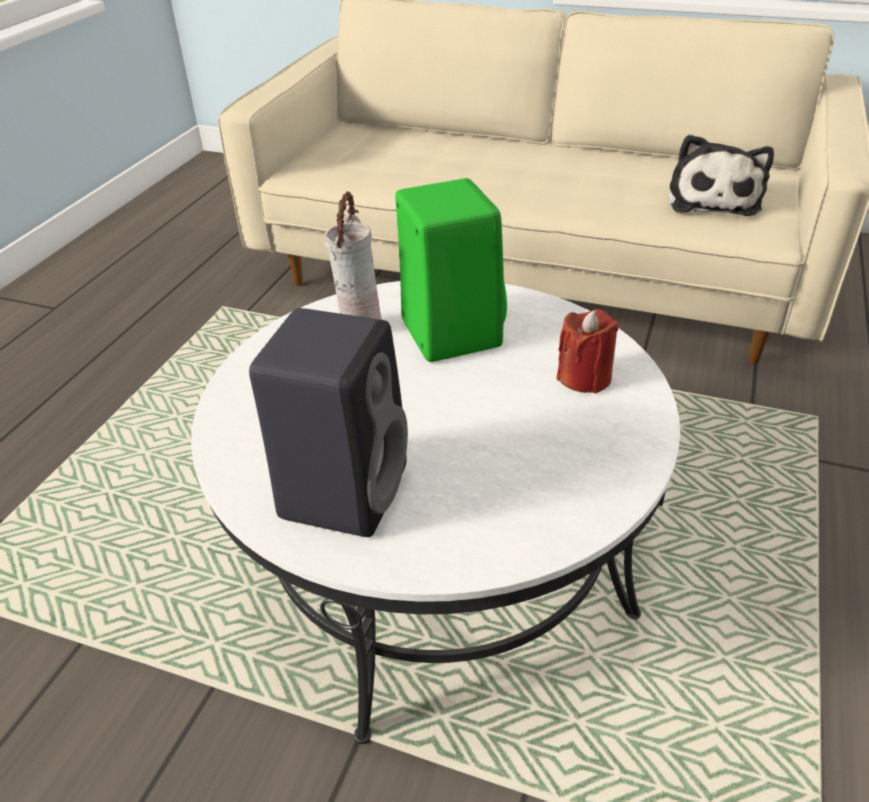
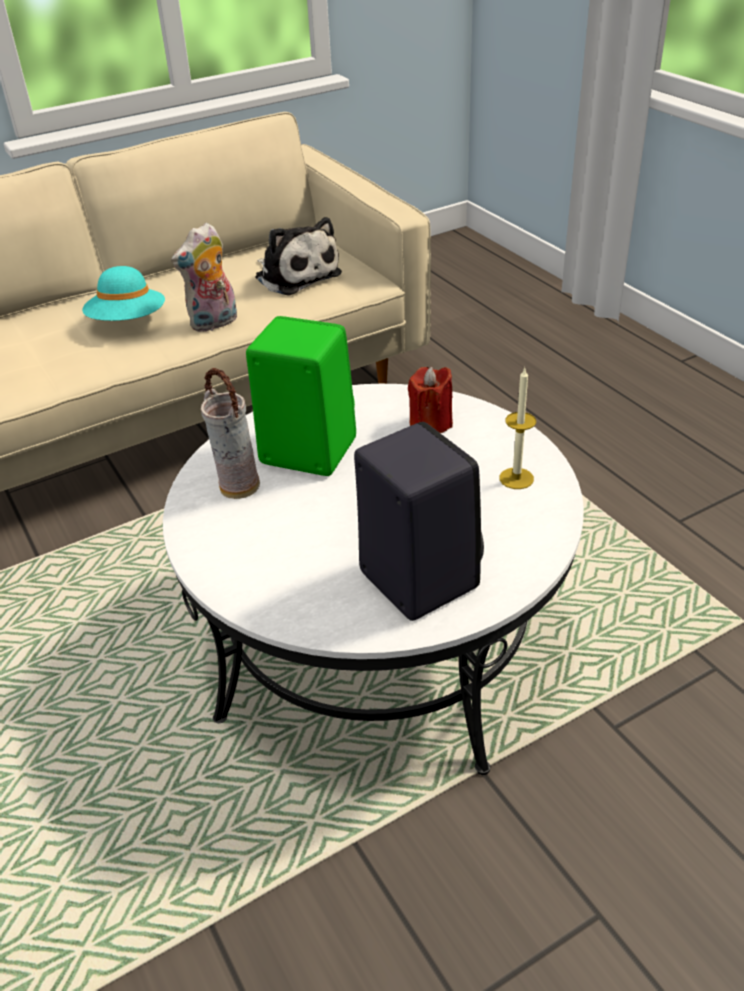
camera: 50 degrees left, 0 degrees up
(521, 175) = (128, 322): none -> turquoise hat
(572, 479) = (516, 478): none -> candle
(578, 205) = (214, 323): none -> plush toy

